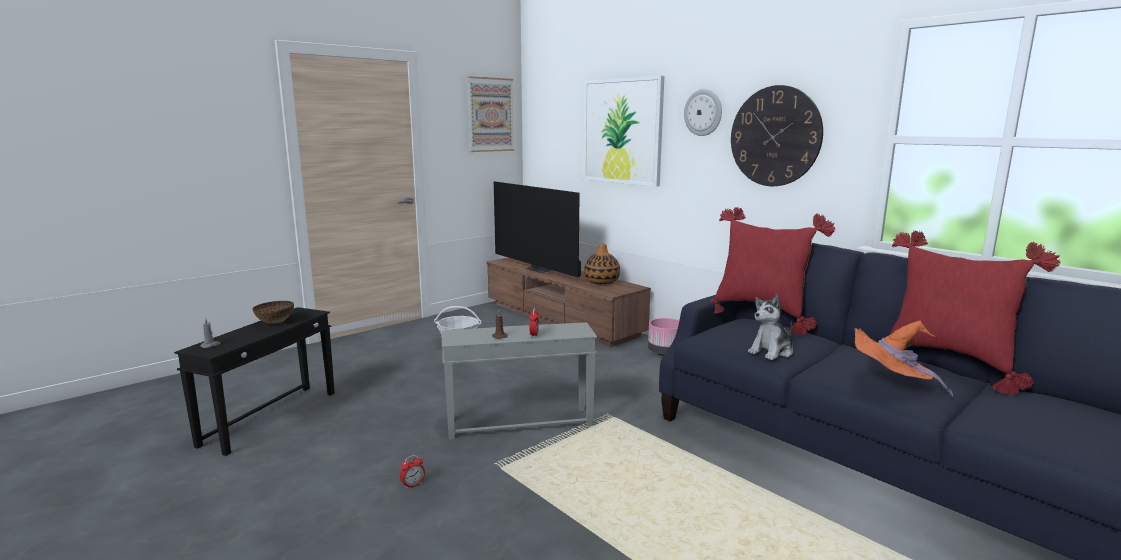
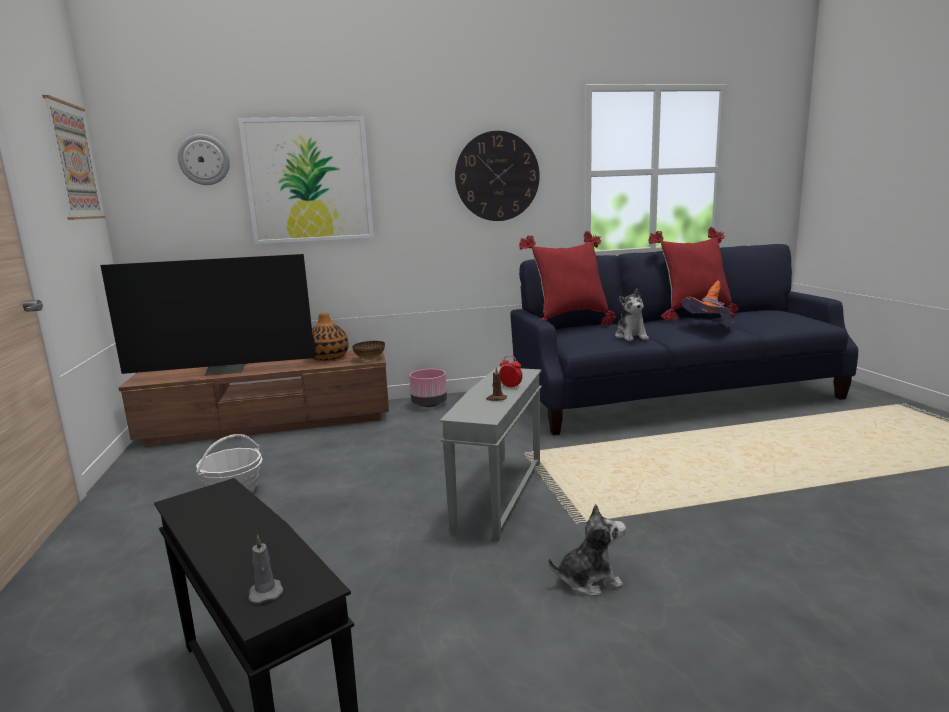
camera: 60 degrees left, 0 degrees up
(275, 322) = (217, 524): bowl -> bowl (369, 359)
(413, 485) = (589, 580): alarm clock -> plush toy
(703, 112) = (419, 156): wall clock -> wall clock (204, 160)

